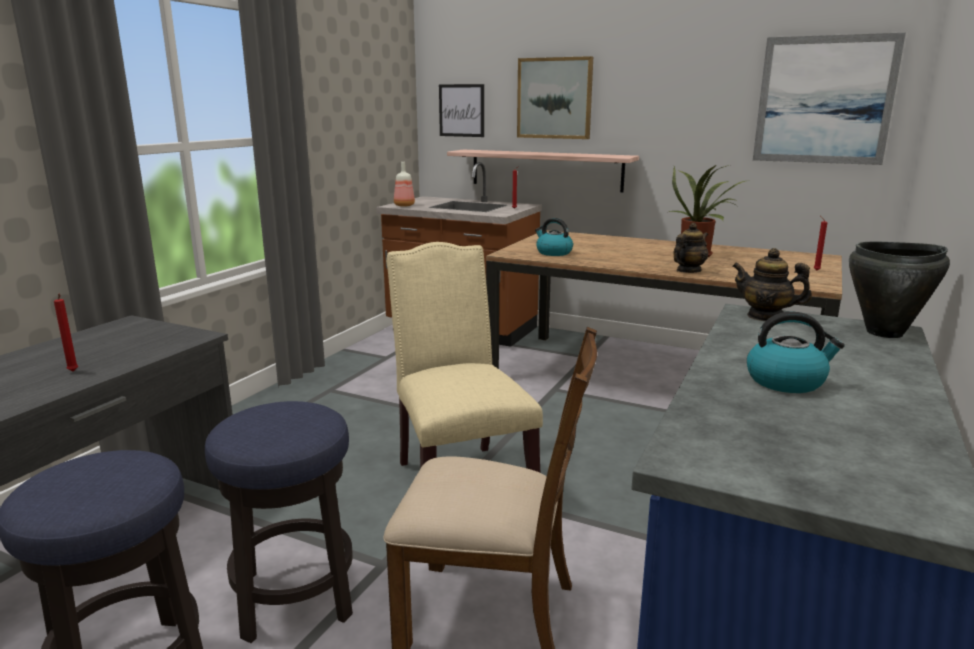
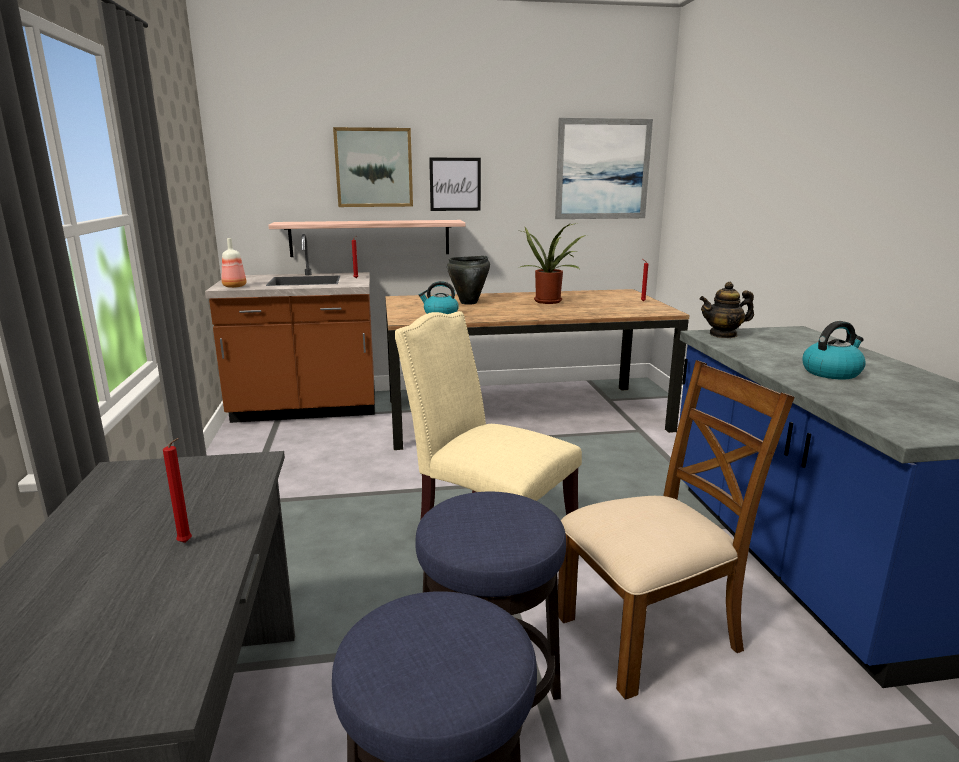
camera: 35 degrees left, 0 degrees up
(461, 110) = (268, 180): picture -> picture (455, 184)
(688, 271) = (570, 314): teapot -> none
(885, 333) = (799, 333): black cooking pot -> black cooking pot (469, 302)

